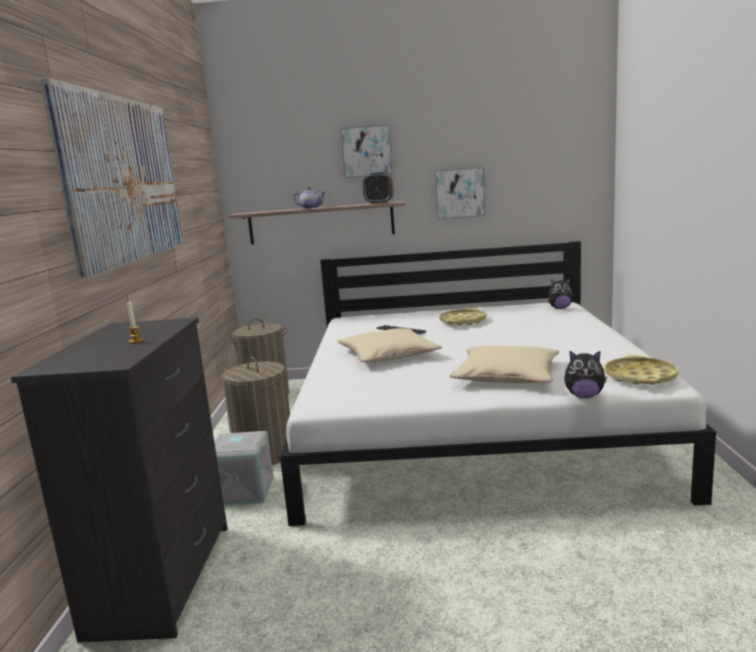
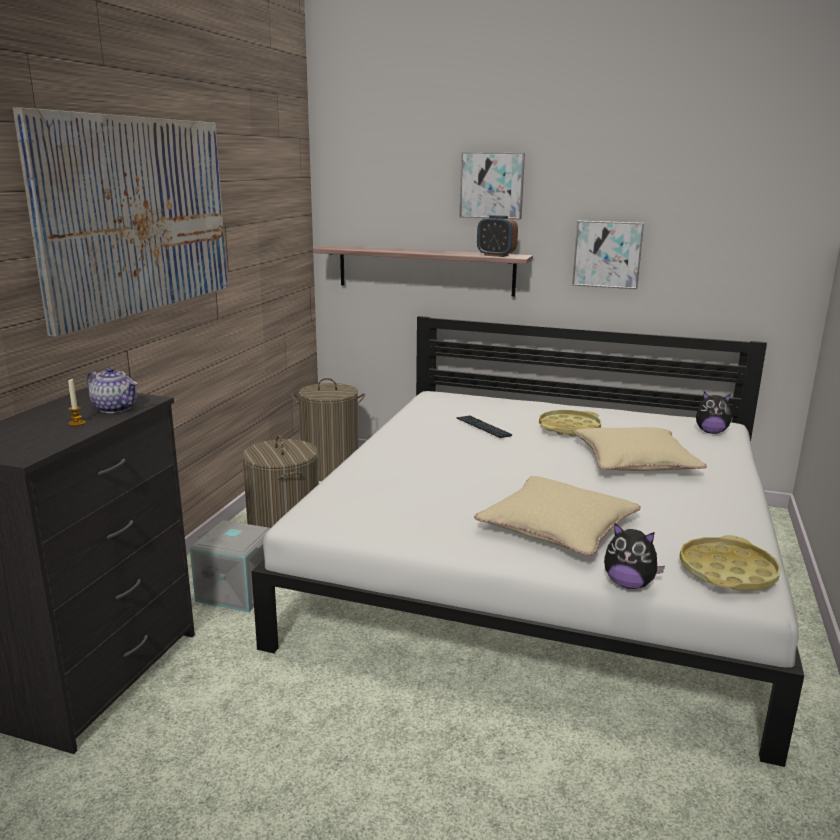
camera: 15 degrees right, 5 degrees up
(311, 208) = (412, 251): teapot -> teapot (116, 408)
(388, 354) = (441, 461): beige pillow -> beige pillow (634, 460)

